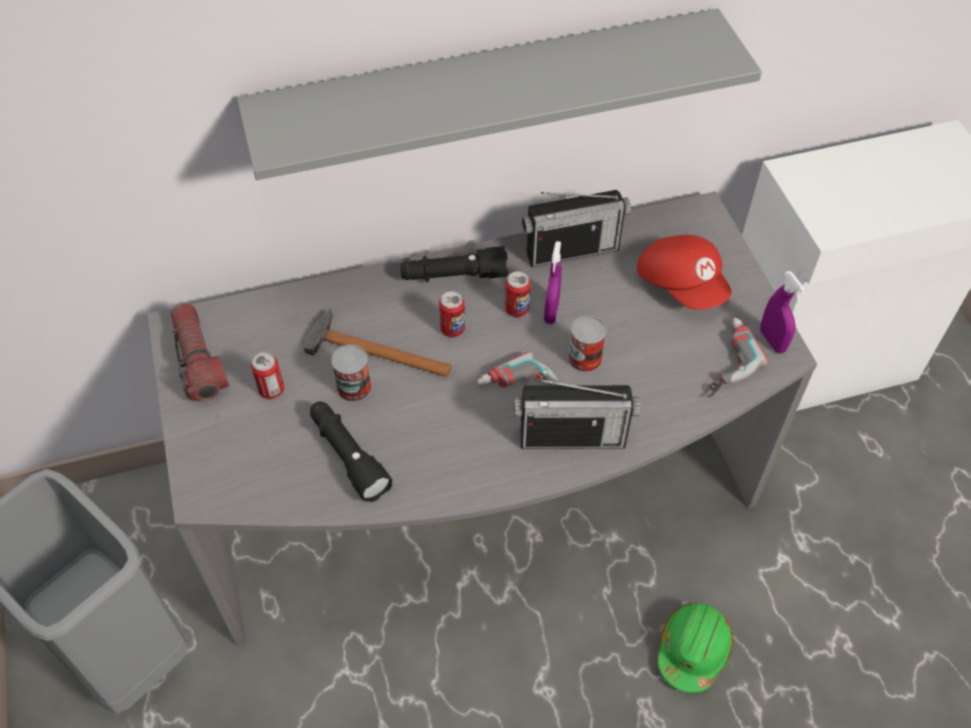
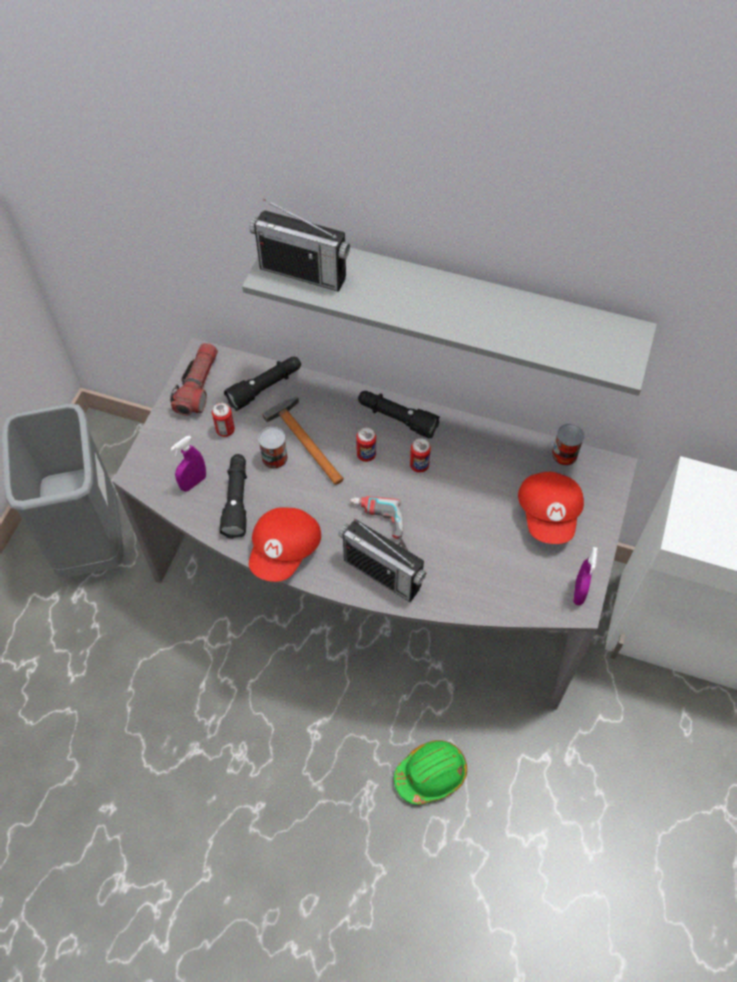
camera: 35 degrees right, 5 degrees up
(282, 320) = (265, 387): none -> black flashlight
(449, 476) = (286, 551): none -> red cap
(551, 311) = (441, 480): purple spray bottle -> purple spray bottle (193, 483)
(572, 250) = (492, 445): radio -> radio (303, 272)
(585, 358) = (436, 526): can -> can (564, 455)
(722, 360) = (530, 584): power drill -> none

